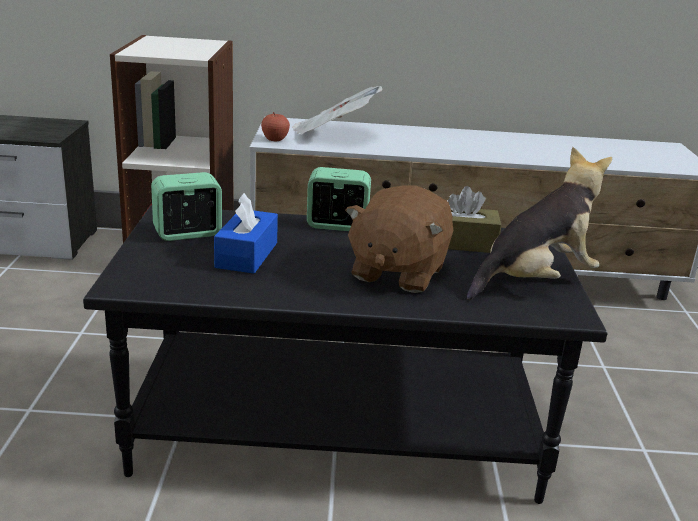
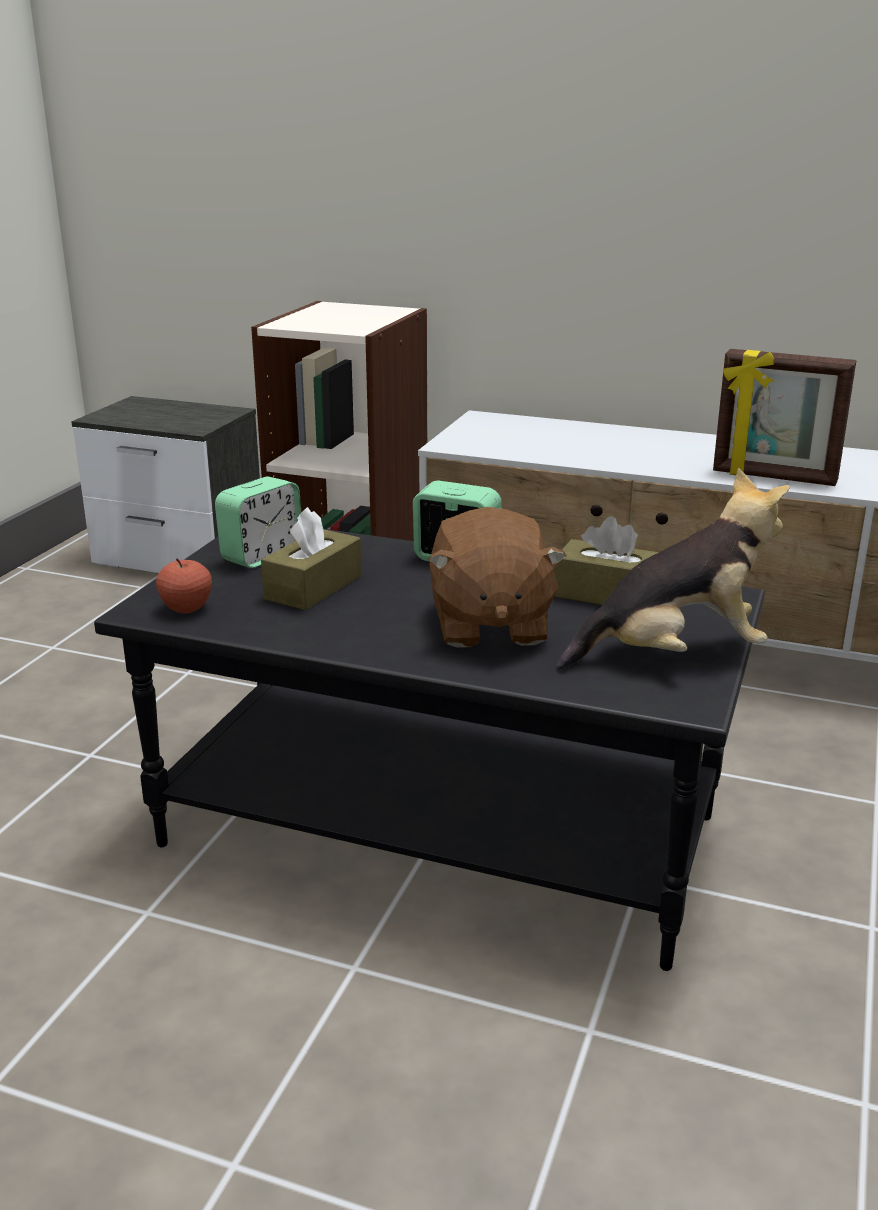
camera: 20 degrees right, 0 degrees up
(188, 234) = (262, 556): alarm clock -> alarm clock turned 135 degrees clockwise
(246, 255) = (313, 587): blue tissue box -> brown tissue box
(275, 139) = (458, 442): apple -> apple (186, 608)
(333, 134) = (543, 437): newspaper -> none
(397, 272) = (489, 625): brown plush toy -> brown plush toy turned 45 degrees counterclockwise
(503, 155) = (774, 478): none -> picture frame

